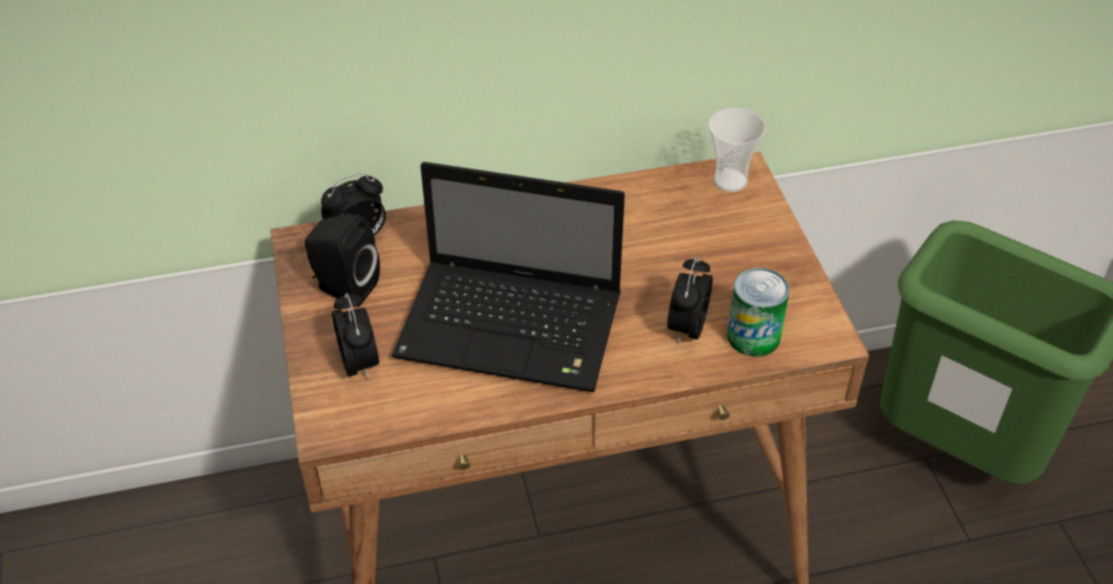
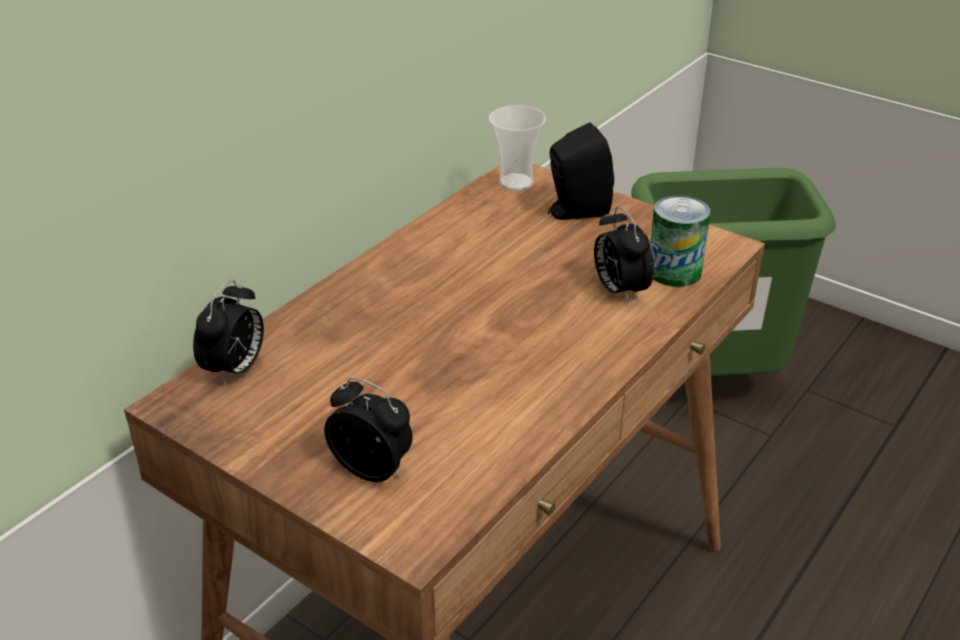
camera: 40 degrees left, 10 degrees down
(343, 287) = (273, 417): black speaker -> black speaker (575, 211)
(515, 328) = (482, 362): laptop -> none

